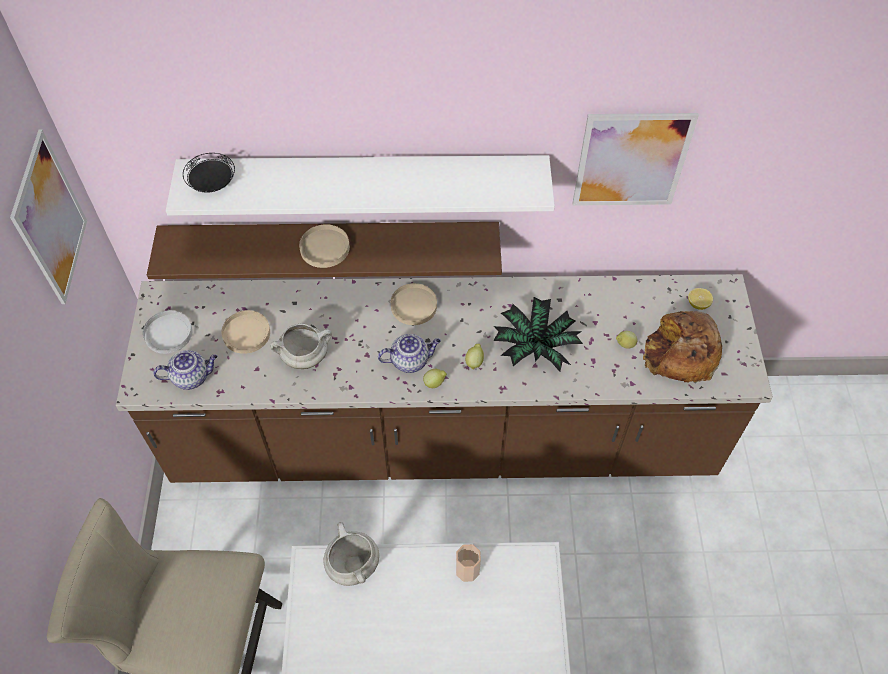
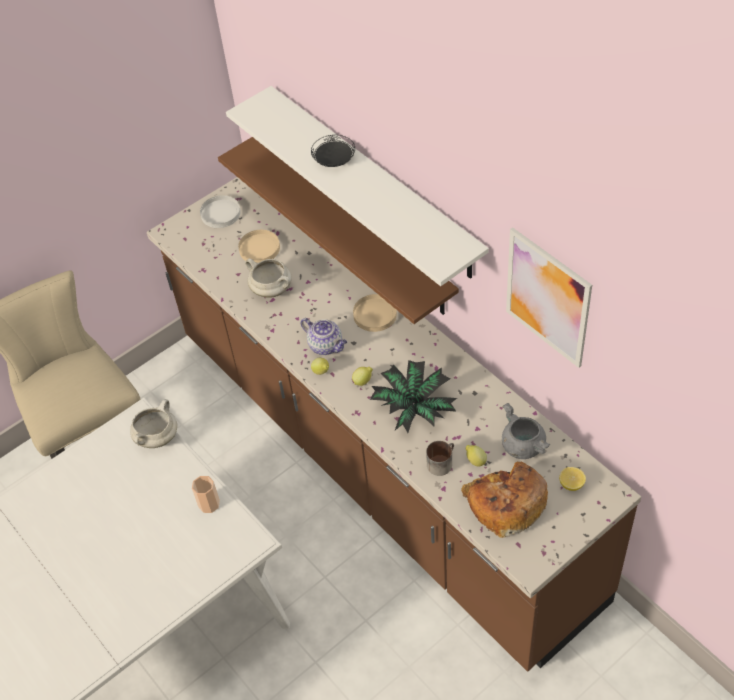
camera: 55 degrees right, 5 degrees down
(50, 219) = (162, 72): picture -> none
(192, 377) = (200, 249): teapot -> none
(212, 183) = (268, 114): black plate -> black plate (334, 160)
(324, 248) = (329, 218): beige plate -> none
(605, 367) = (441, 462): none -> mug
(637, 307) = (522, 446): none -> grey cooking pot

